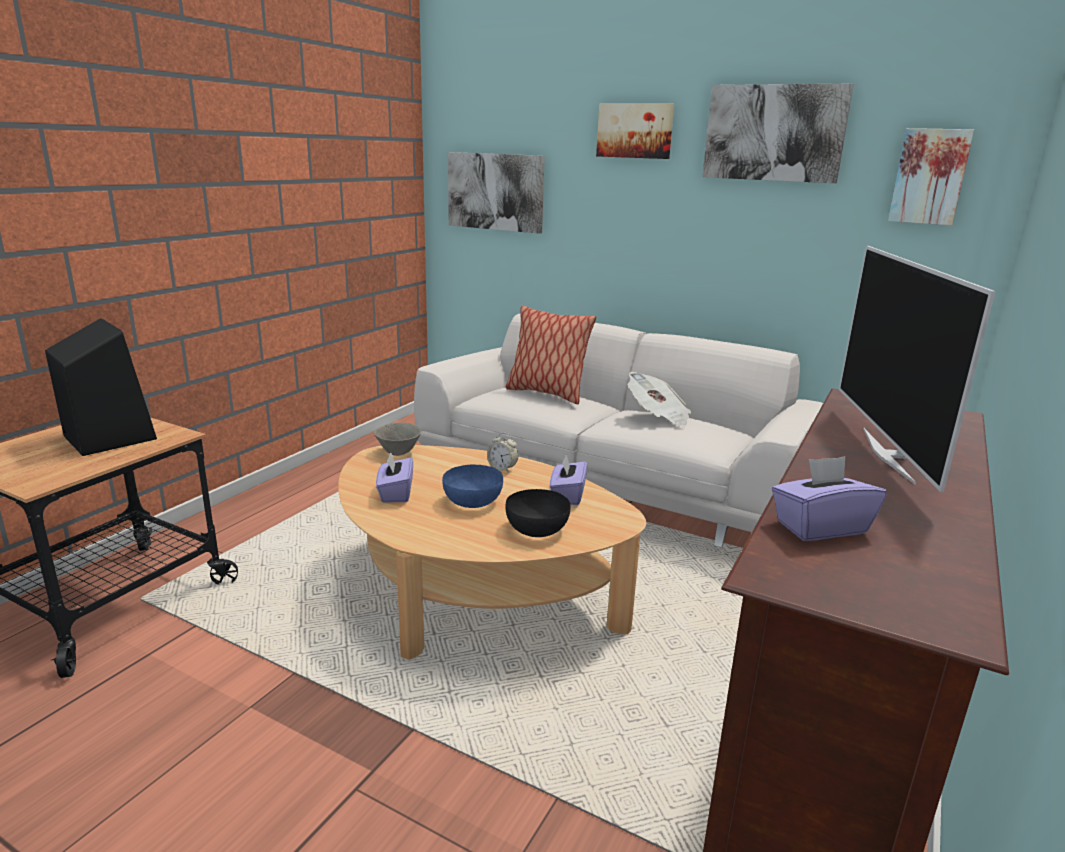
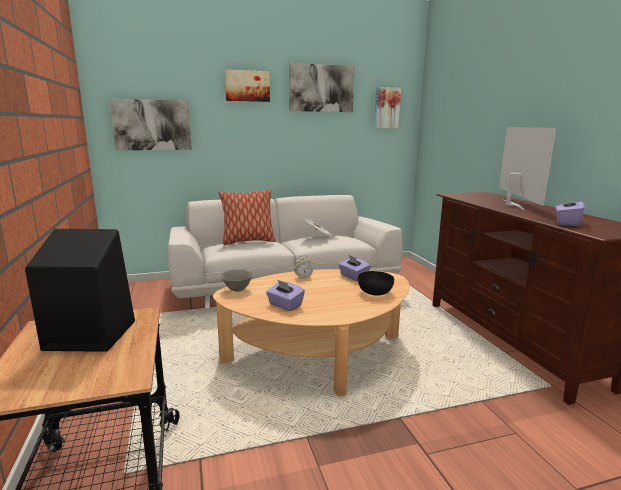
camera: 45 degrees left, 5 degrees down
(473, 502) = (326, 294): blue bowl -> none
(889, 455) = (512, 205): television -> television turned 135 degrees counterclockwise

